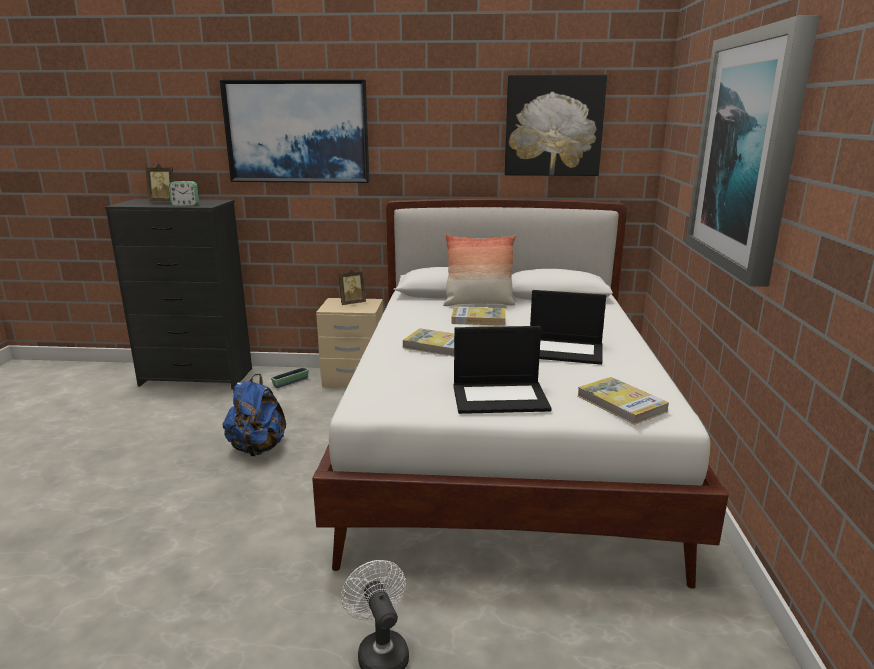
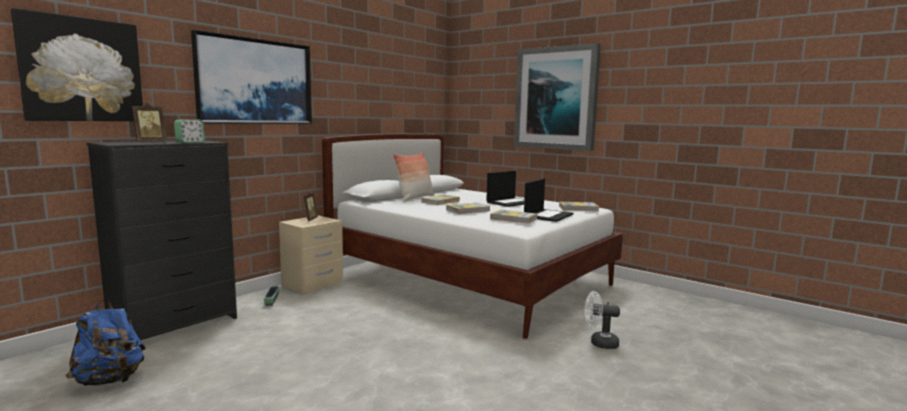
camera: 55 degrees left, 10 degrees down
(257, 448) = (356, 329): blue backpack -> blue backpack (110, 380)
(418, 383) = (513, 219): none -> book
(553, 126) = (406, 89): picture -> picture (82, 70)

